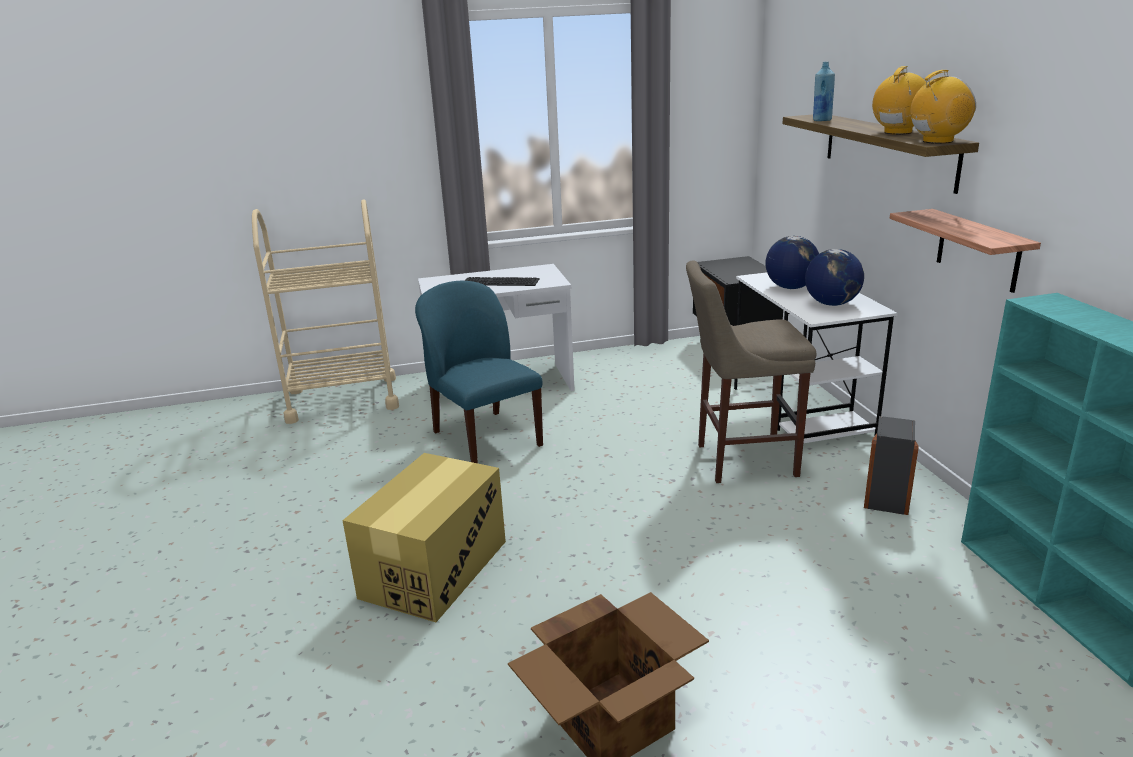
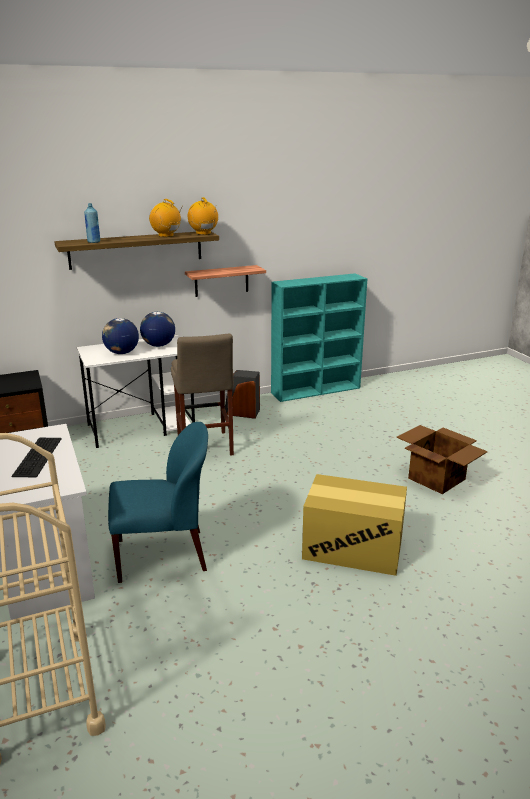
camera: 100 degrees left, 0 degrees up
(485, 438) = (163, 555): blue chair -> blue chair turned 150 degrees counterclockwise

